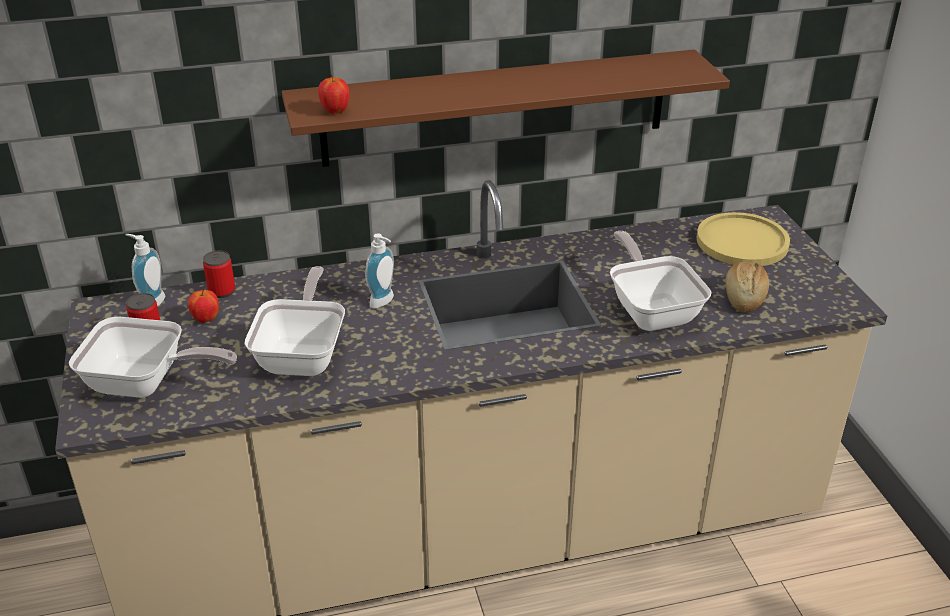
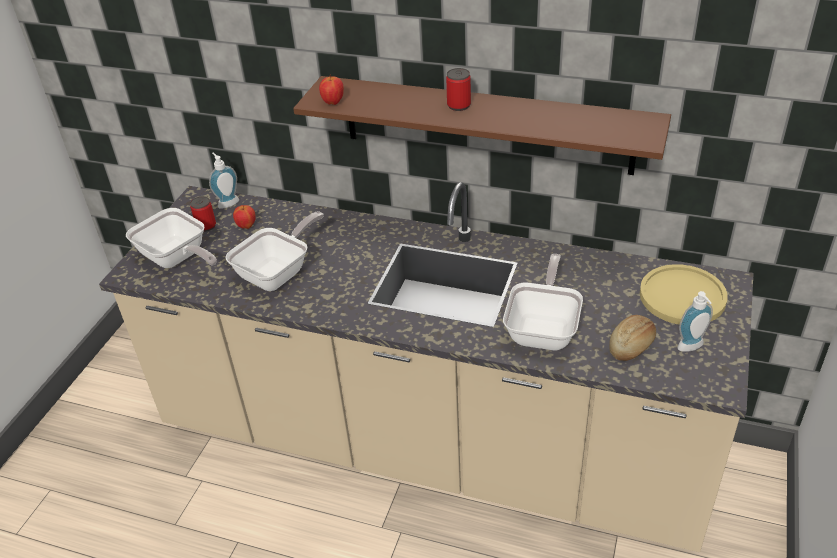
camera: 35 degrees right, 5 degrees up
(222, 291) = (273, 209): can -> can (459, 105)
(384, 302) = (362, 252): soap dispenser -> soap dispenser (692, 348)

